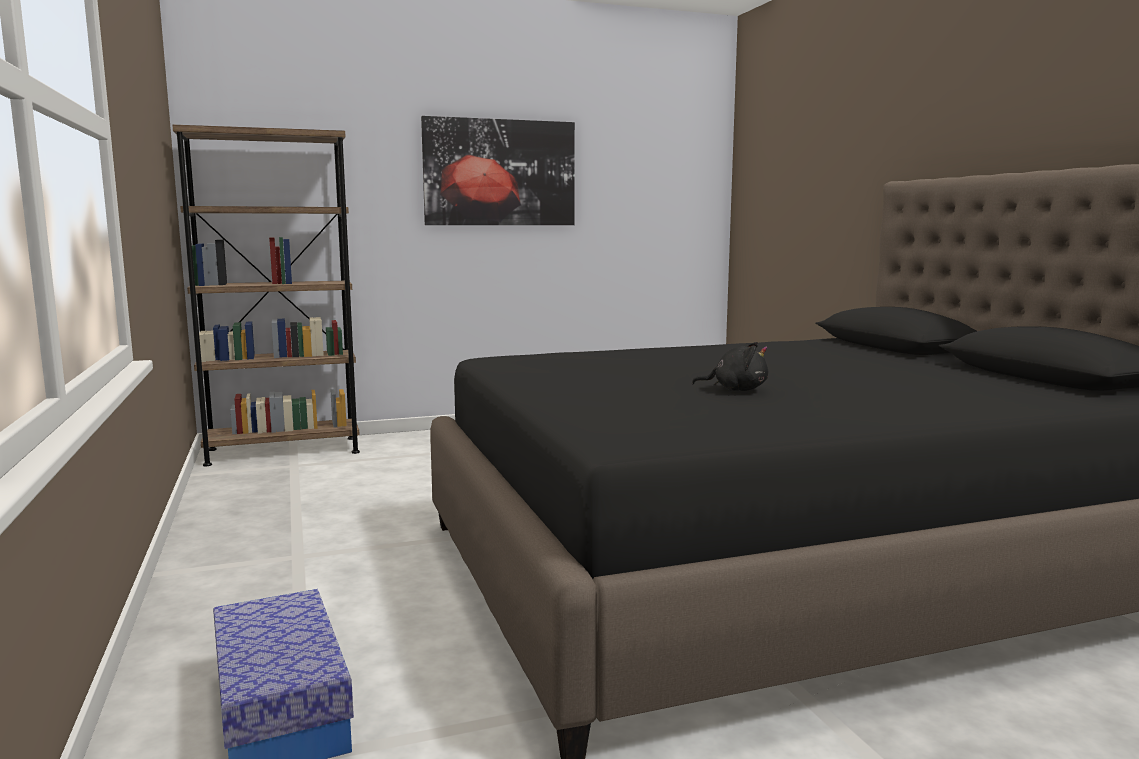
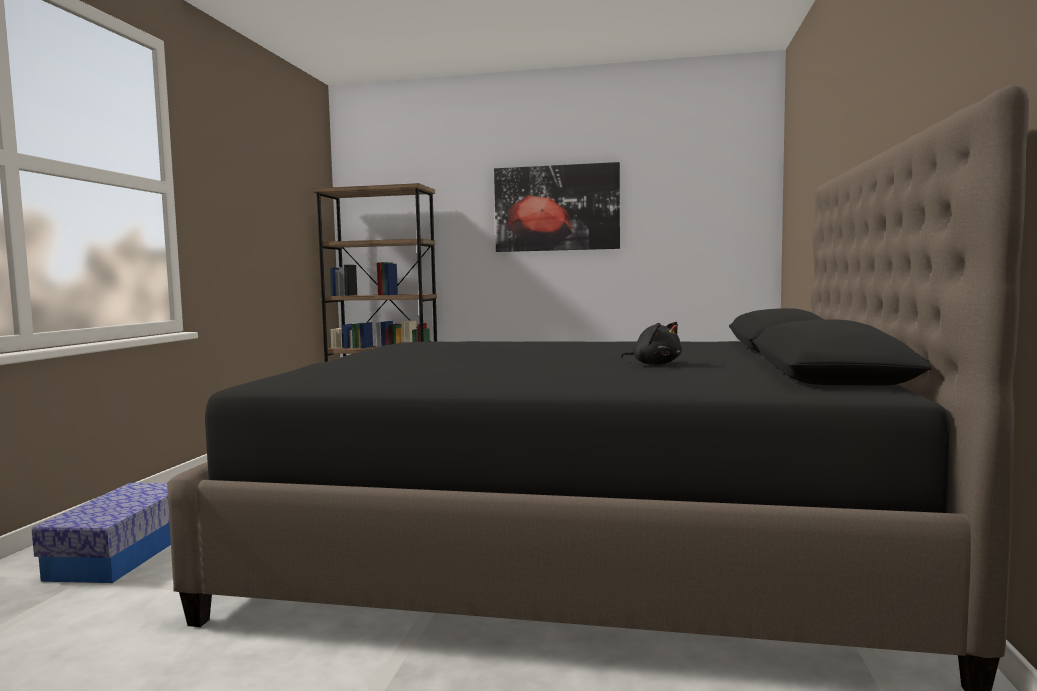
camera: 30 degrees right, 5 degrees down
(735, 390) = (477, 365): black plush toy -> black plush toy (654, 364)

